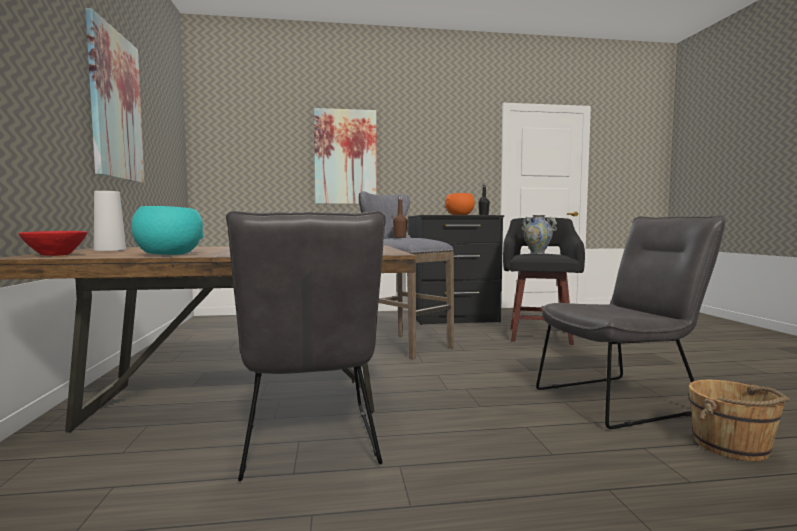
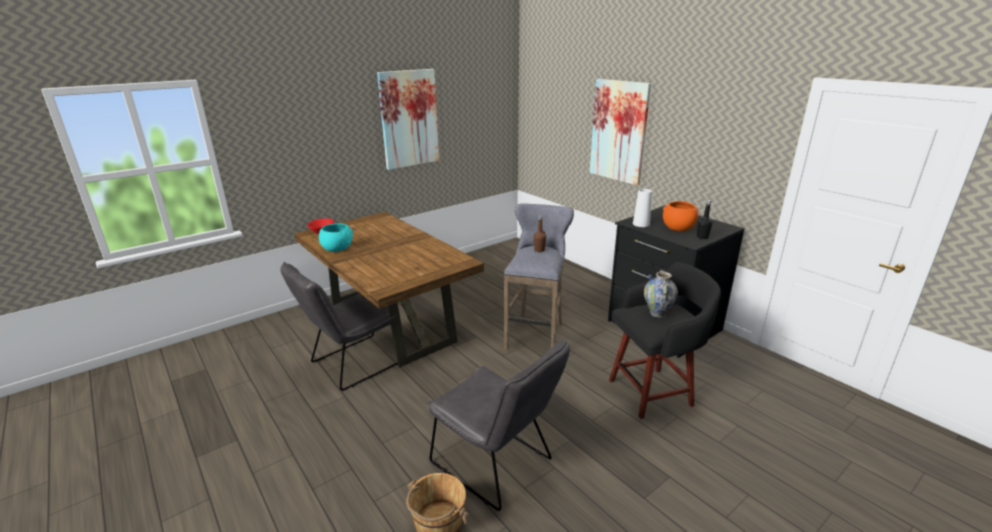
camera: 60 degrees right, 20 degrees up
(110, 250) = (362, 224): white vase -> white vase (641, 224)

